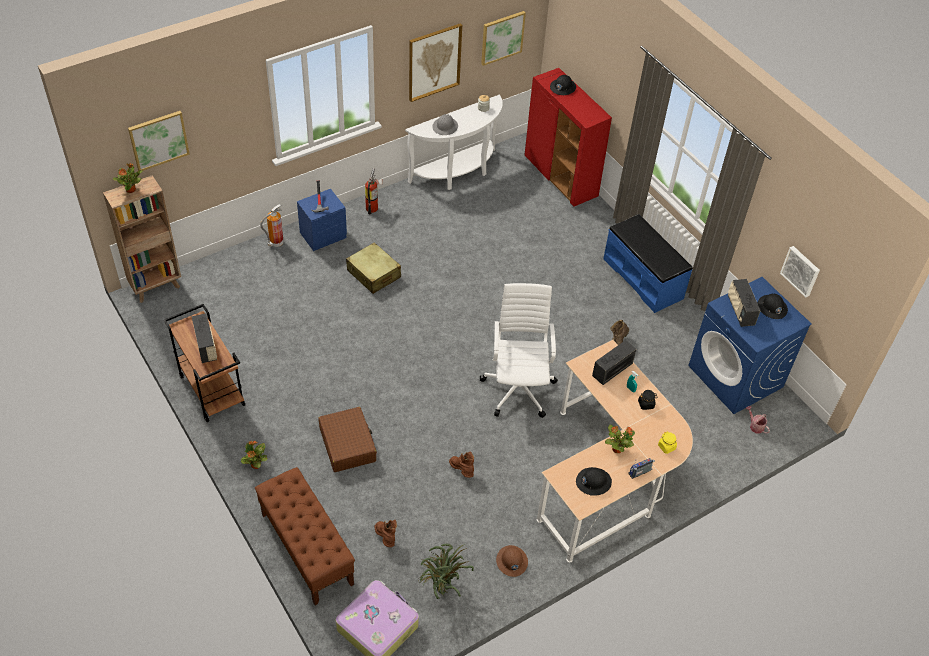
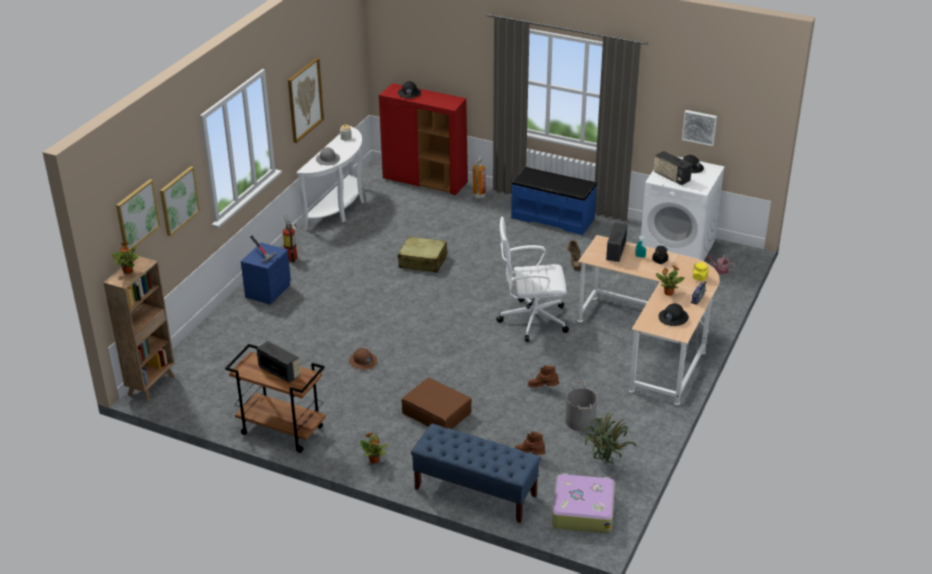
camera: 30 degrees left, 15 degrees down
(276, 243) = (231, 312): fire extinguisher -> fire extinguisher (479, 196)
(306, 548) = (475, 492): brown bench -> blue bench
(374, 274) = (339, 299): beige suitcase -> beige suitcase (423, 261)
(462, 526) = (579, 421): none -> grey bucket
(502, 37) = (342, 68): picture -> picture (178, 200)
(511, 561) = (638, 424): brown hard hat -> brown hard hat (363, 361)
(518, 387) = (531, 320): white office chair -> white office chair turned 60 degrees counterclockwise
(736, 376) = (678, 248): blue washing machine -> white washing machine

